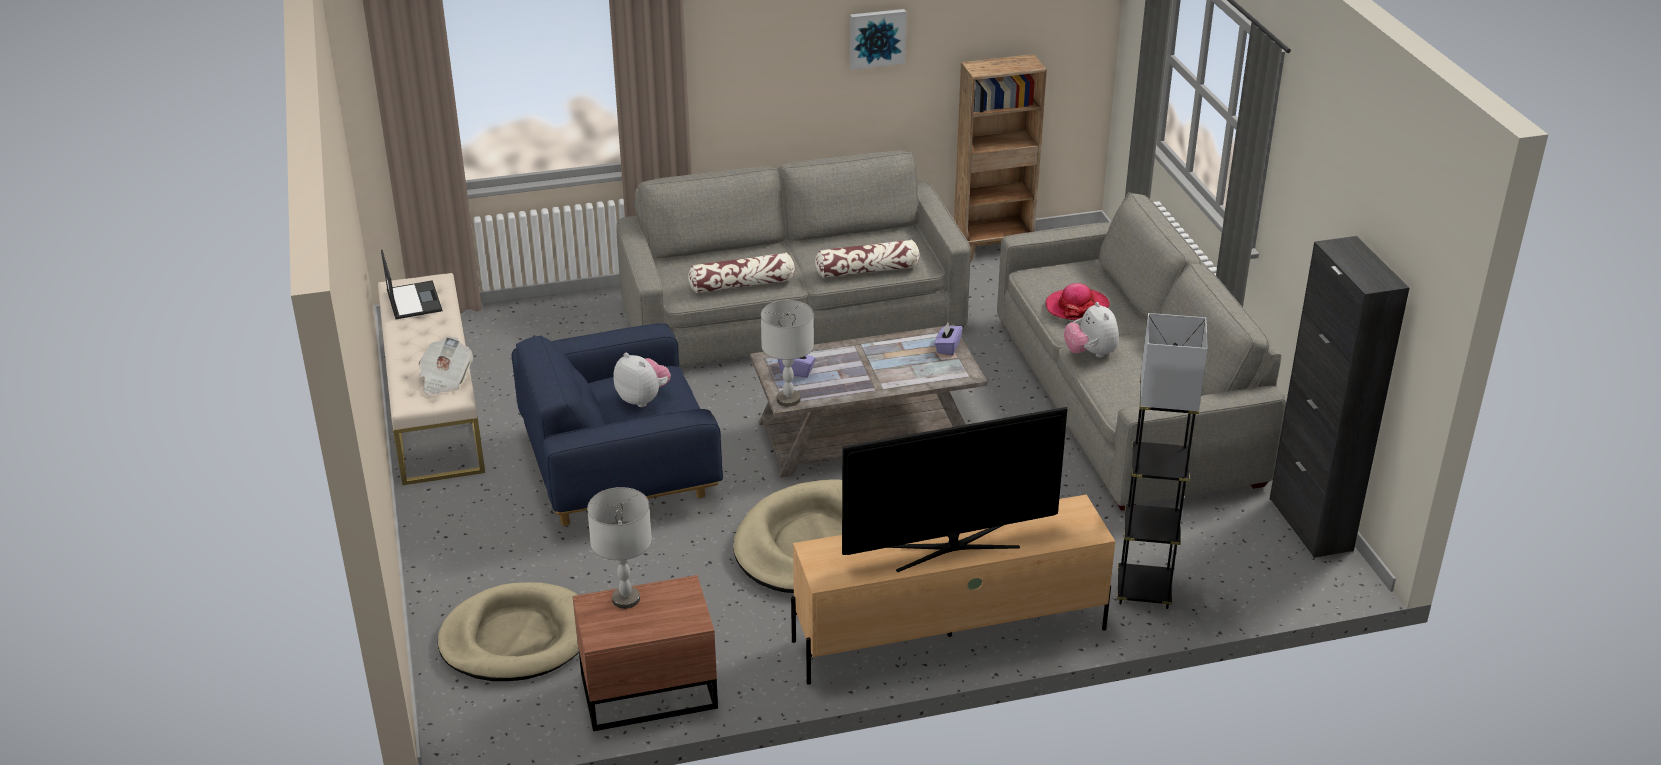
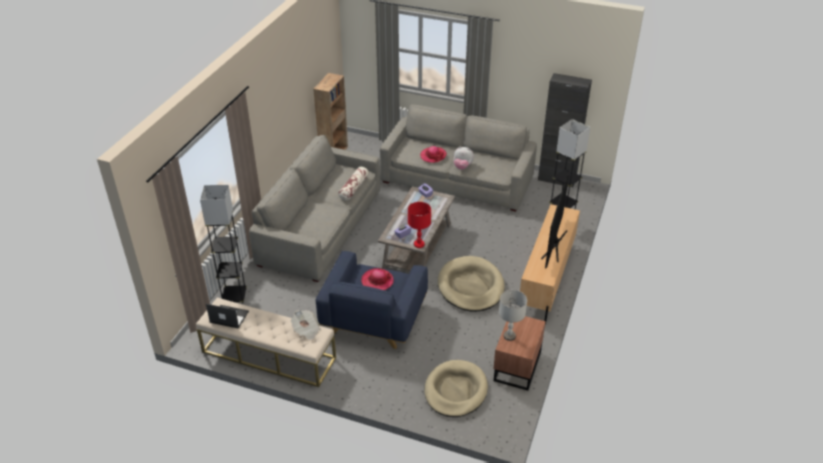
camera: 55 degrees left, 5 degrees up
(535, 316) = (234, 296): none -> black floor lamp
(643, 399) = (377, 281): plush toy -> hat
(742, 284) = (327, 221): pillow -> none
(788, 399) = (419, 244): grey table lamp -> red table lamp
(876, 38) = (291, 93): picture -> none

